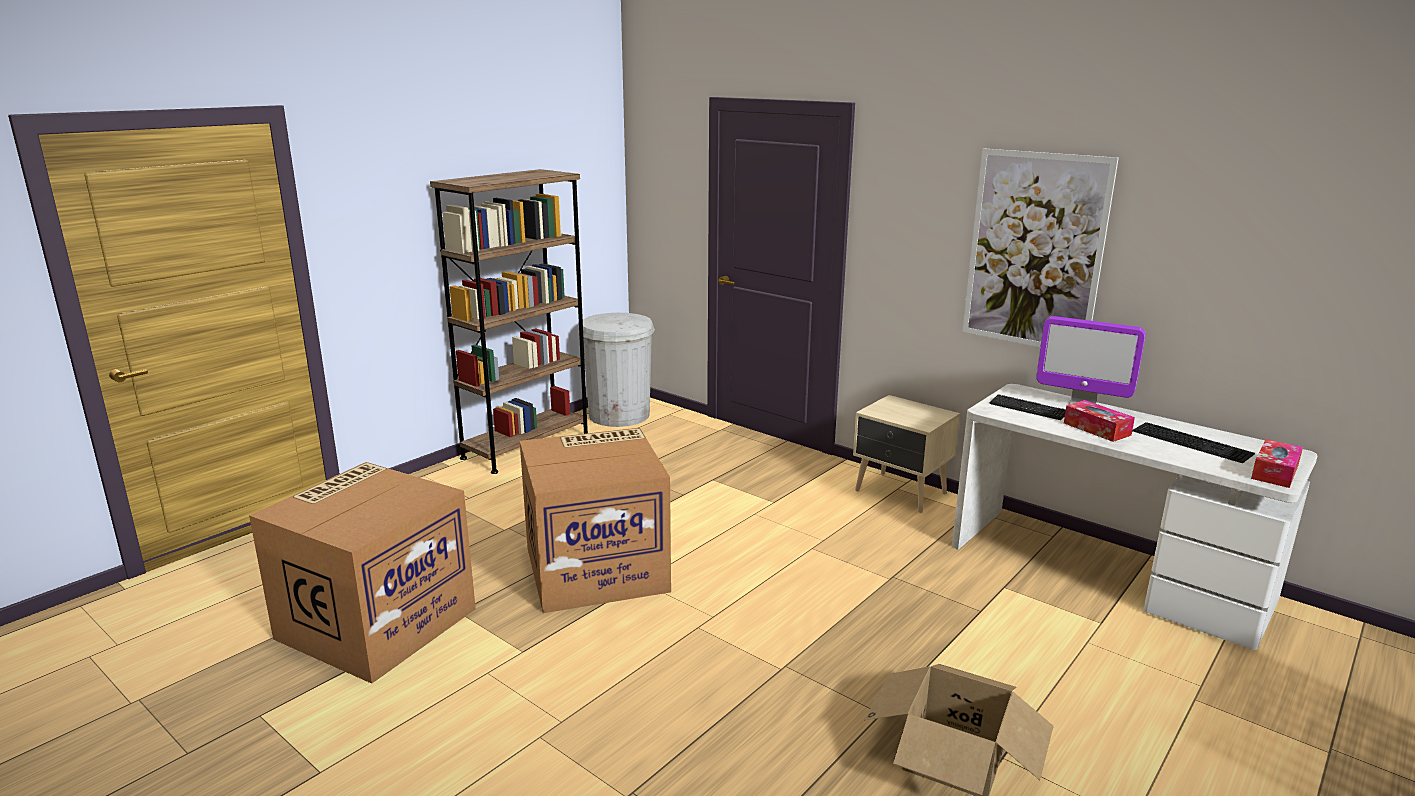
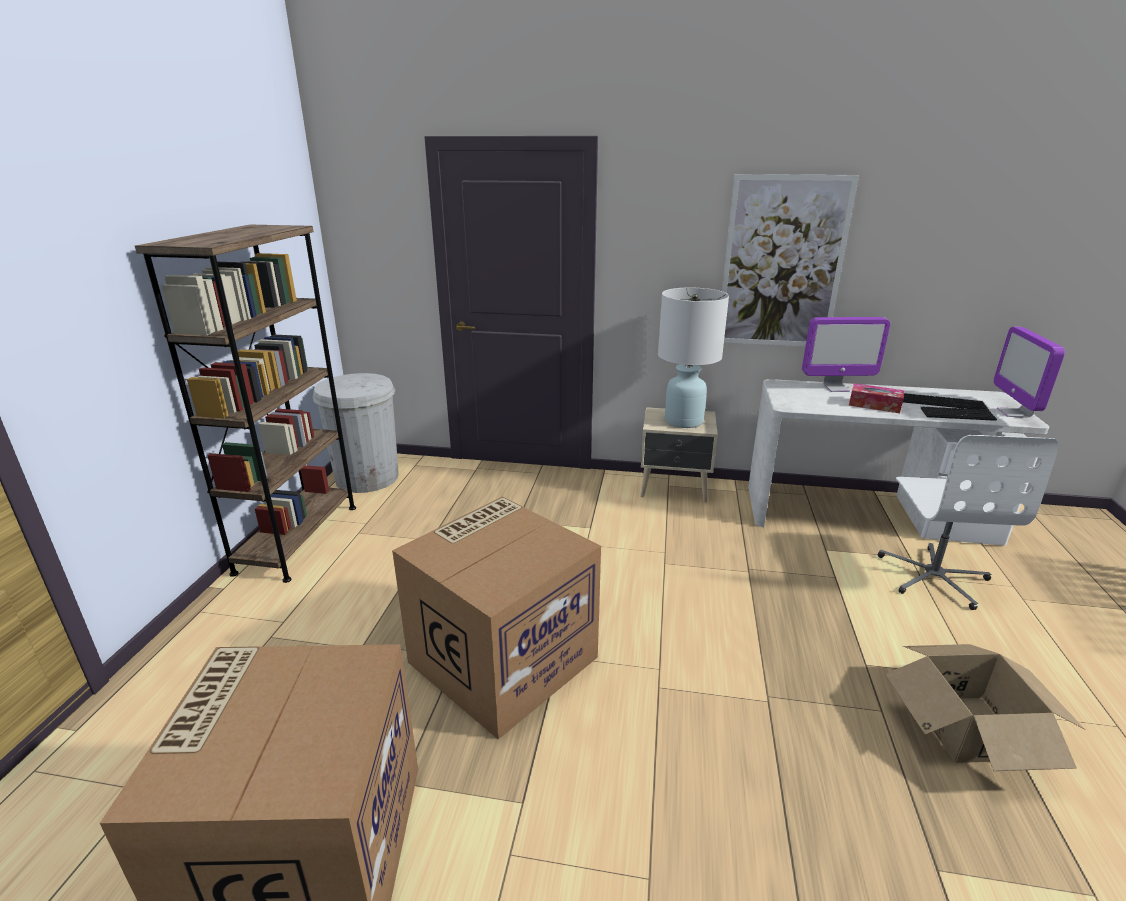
camera: 30 degrees left, 5 degrees up
(910, 414) = (684, 421): none -> white table lamp
(1028, 409) = (809, 398): keyboard -> keyboard (957, 415)
(1105, 646) = (933, 576): none -> white office chair
(1274, 472) = (1013, 413): tissue box -> monitor

